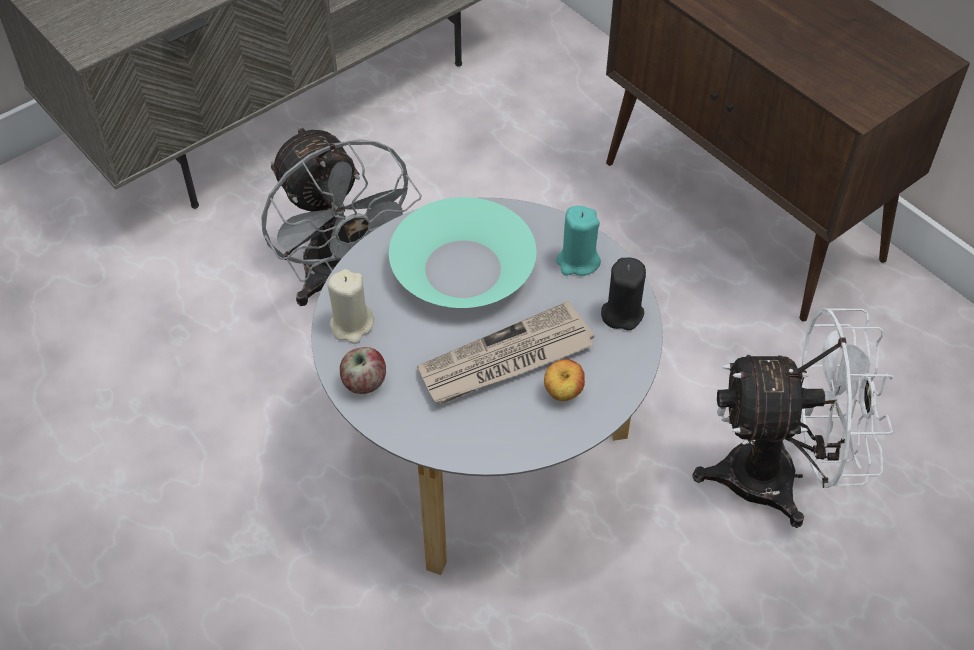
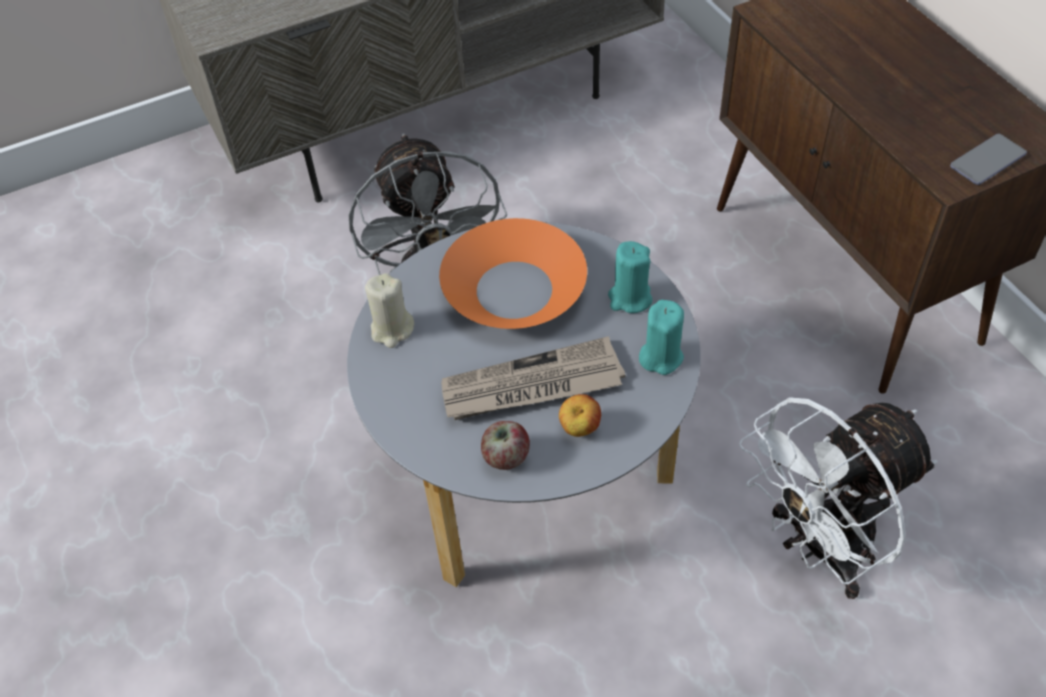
camera: 15 degrees right, 0 degrees up
(364, 383) = (387, 387): apple -> apple (506, 457)
(462, 268) = (513, 289): turquoise bowl -> orange bowl
(622, 313) = (661, 356): black candle -> turquoise candle
(779, 477) = (820, 548): white fan -> white fan turned 135 degrees clockwise
(887, 88) = (987, 161): none -> phone

